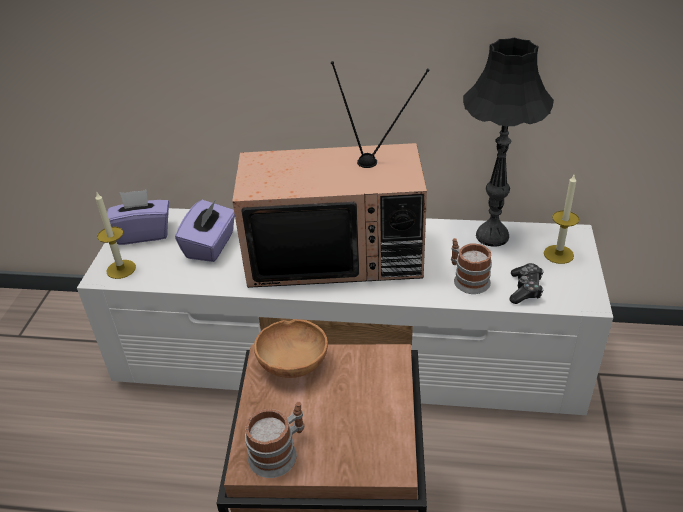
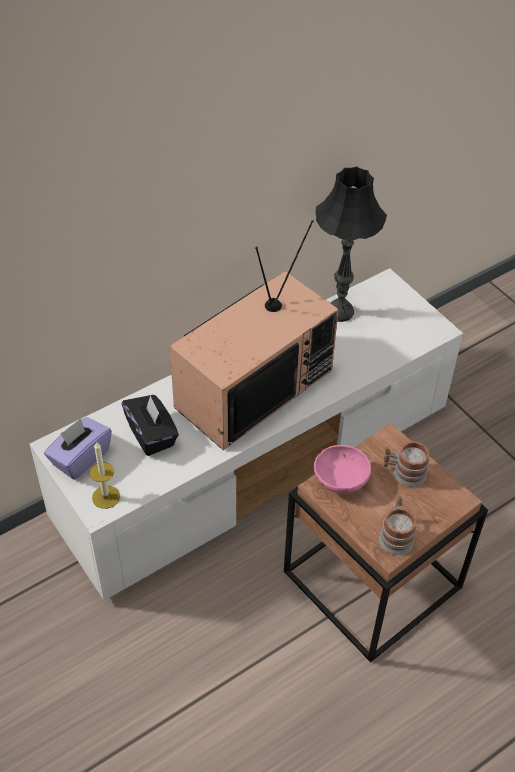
camera: 45 degrees left, 10 degrees up
(211, 246) = (151, 435): purple tissue box -> black tissue box
(294, 364) = (340, 479): brown bowl -> pink bowl
(467, 279) = (358, 355): mug -> mug (403, 472)
(525, 289) = (399, 342): game controller -> none
(558, 254) = (393, 303): candle -> none

